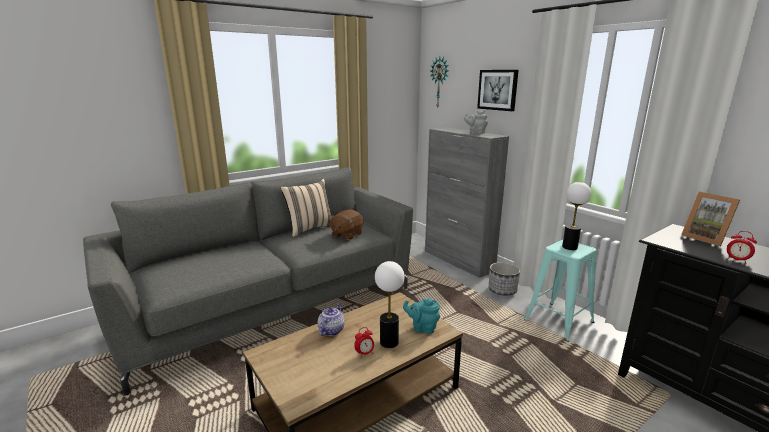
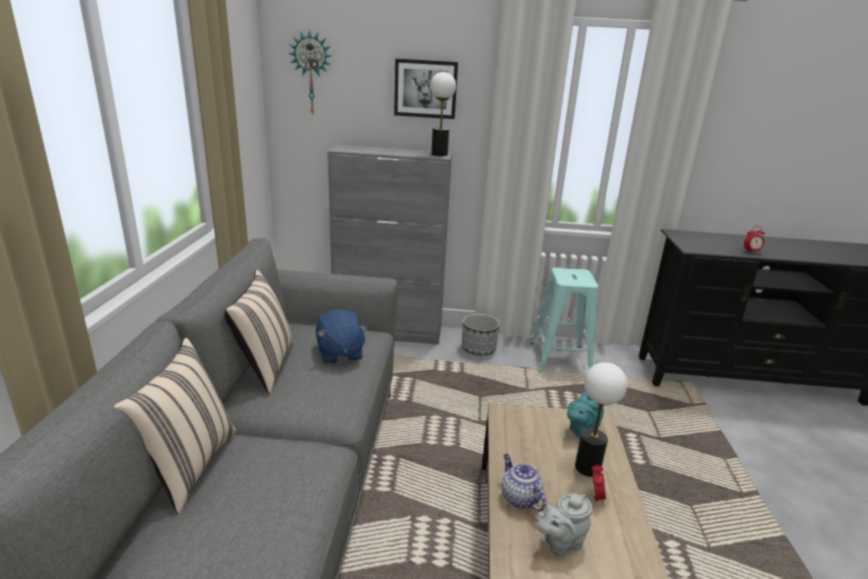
camera: 50 degrees left, 5 degrees up
(231, 245) = (188, 466): none -> beige pillow
(346, 235) = (339, 353): brown plush toy -> blue plush toy
(475, 133) = (406, 152): grey teapot -> grey teapot (560, 543)
(569, 247) = (572, 275): table lamp -> table lamp (439, 154)
(705, 238) = (703, 237): picture frame -> none

